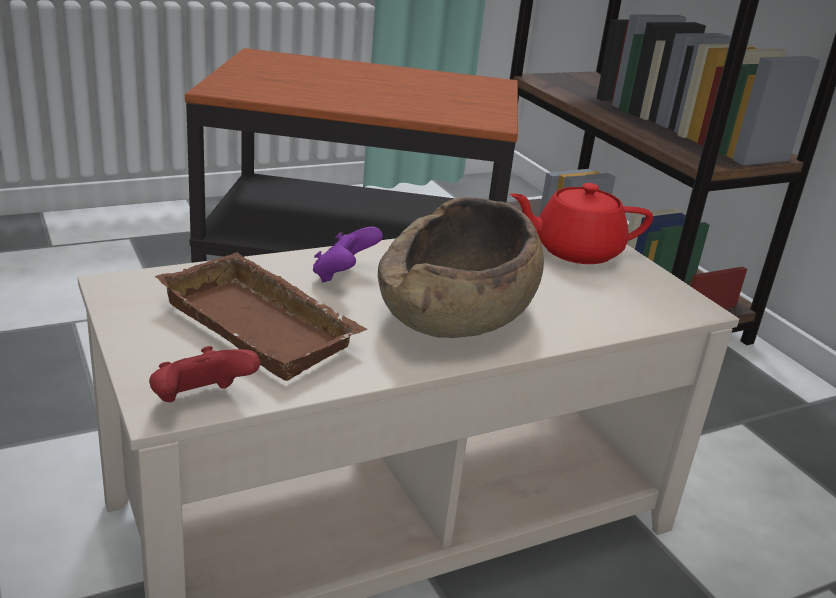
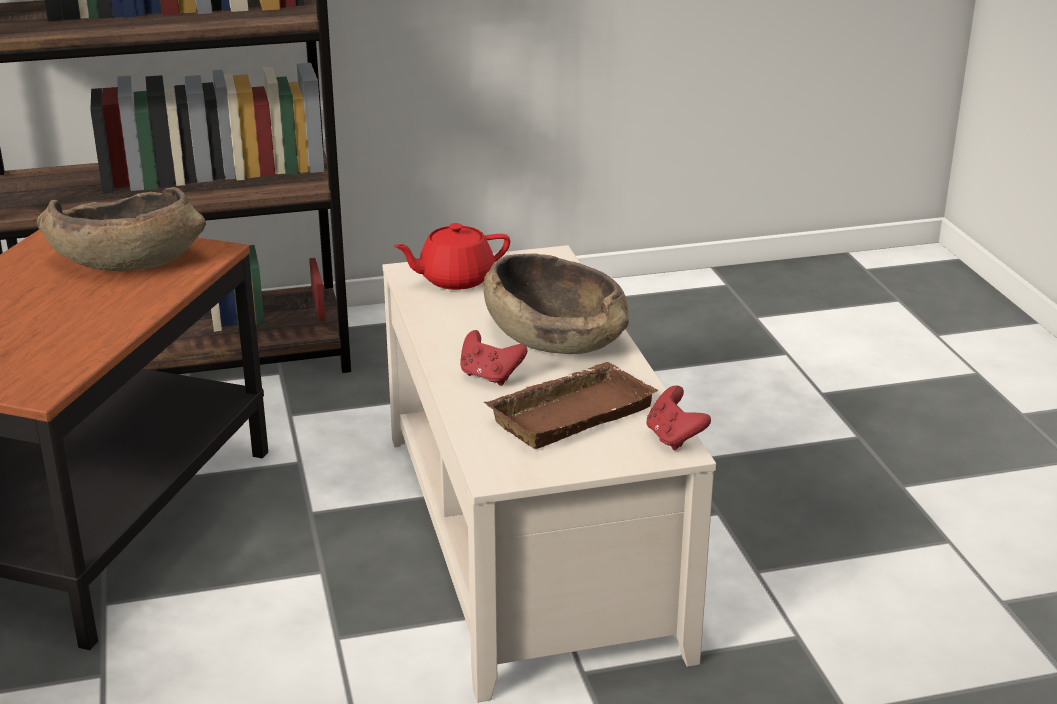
camera: 75 degrees left, 0 degrees up
(343, 276) = (490, 376): purple game controller -> red game controller
(452, 99) = (125, 260): none -> brown bowl
(575, 251) = (455, 279): red teapot -> red teapot turned 60 degrees clockwise

